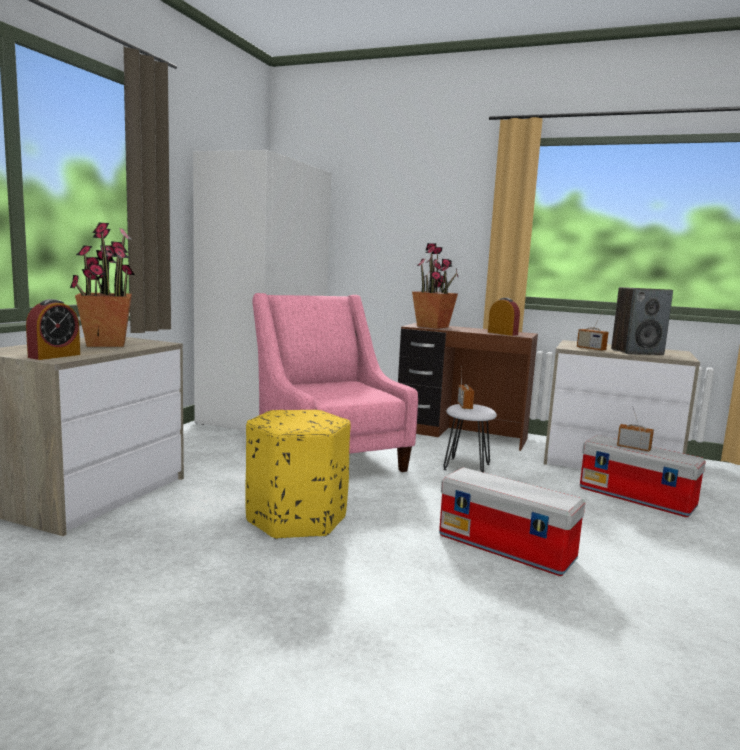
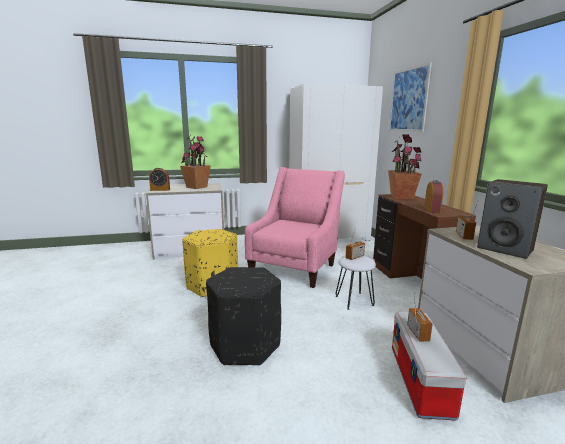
camera: 55 degrees right, 5 degrees up
(380, 197) = (408, 100): none -> picture
(507, 548) = (245, 345): storage box -> black ottoman

